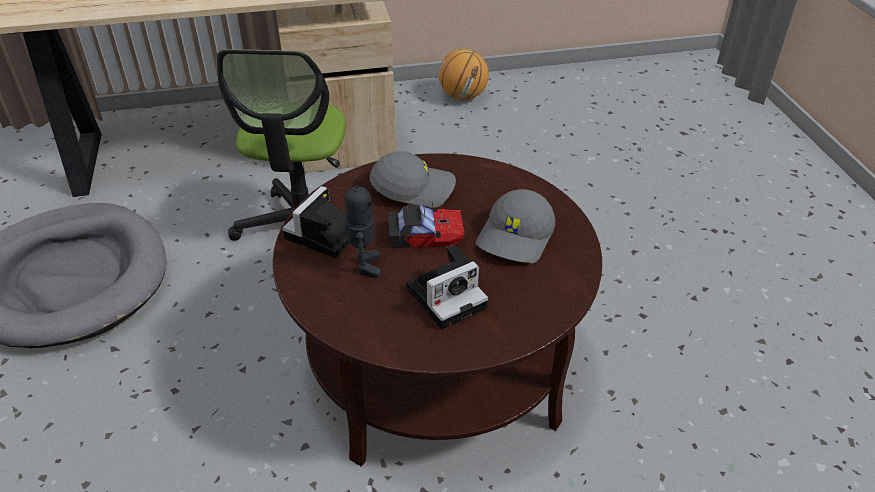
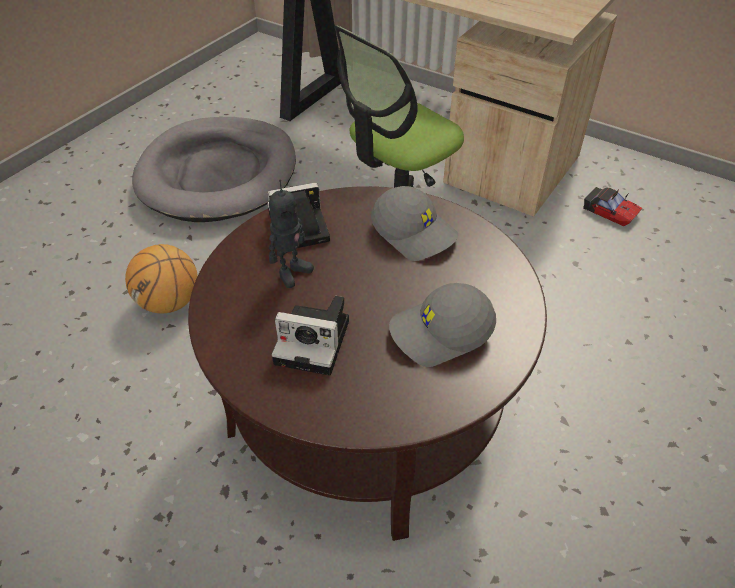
camera: 45 degrees right, 5 degrees up
(425, 234) = (370, 277): toy car -> toy car (610, 211)
(463, 96) = (667, 190): basketball -> basketball (169, 302)

